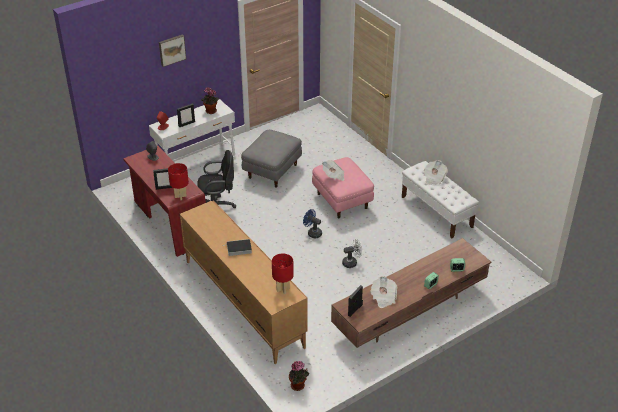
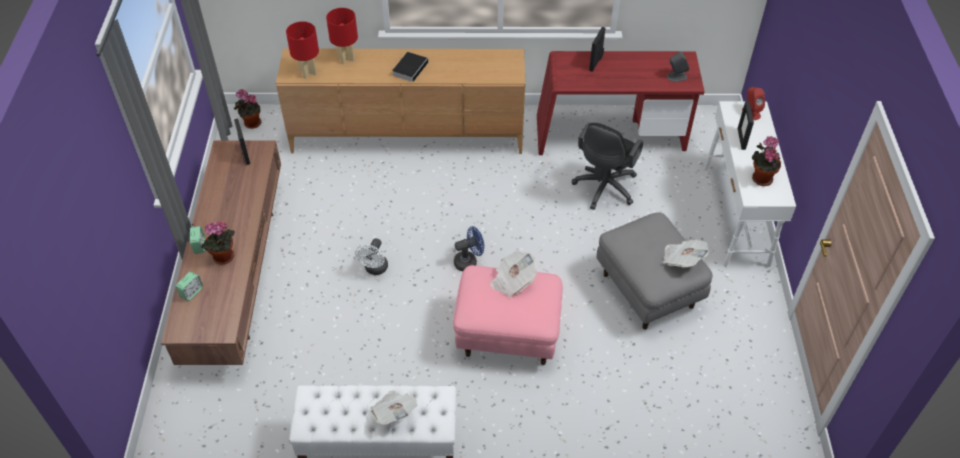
camera: 125 degrees right, 10 degrees up
(172, 50) = (819, 42): picture -> none
(180, 196) = (564, 68): red table lamp -> red table lamp (346, 58)
(383, 298) = (233, 189): newspaper -> newspaper (682, 260)
(427, 271) = (223, 258): none -> potted plant

